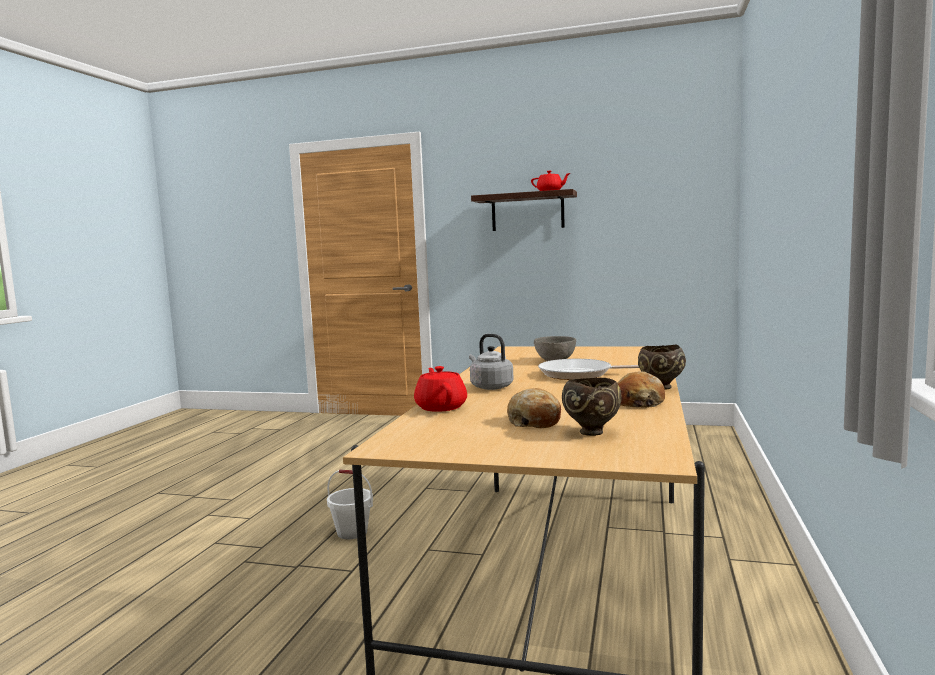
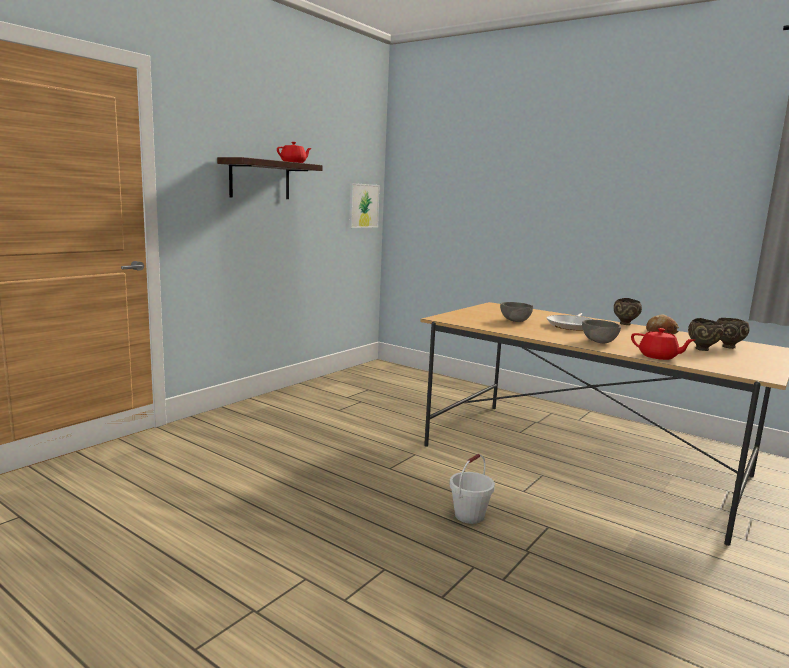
camera: 70 degrees left, 5 degrees up
(441, 407) = (658, 357): red teapot -> red teapot turned 150 degrees counterclockwise
(490, 387) = (599, 342): grey kettle -> grey bowl
(535, 421) = (703, 349): bread -> brown bowl
(692, 226) = (363, 206): none -> picture

